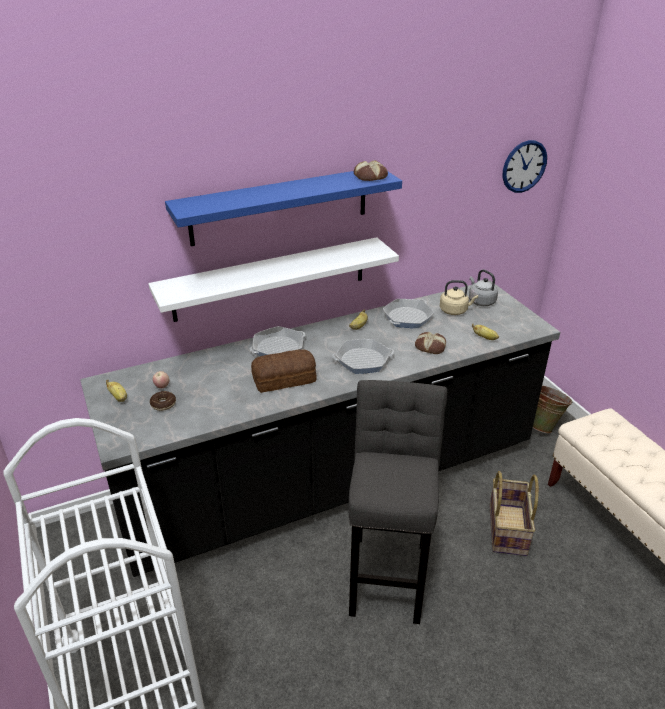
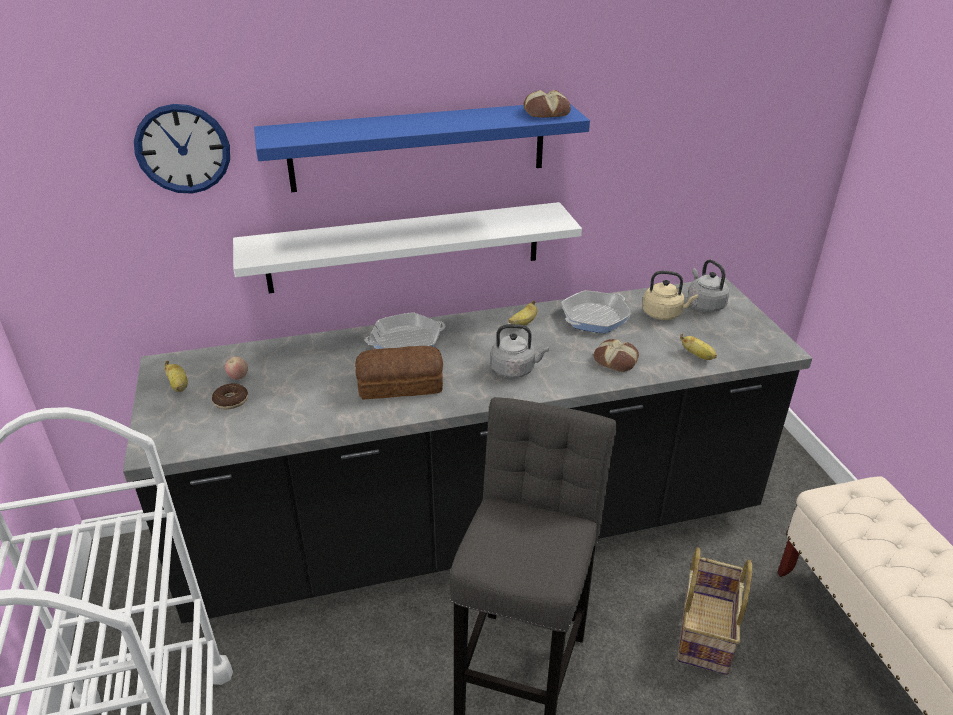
camera: 10 degrees right, 0 degrees up
(363, 360) = (515, 370): frying pan -> grey kettle
(524, 166) = (785, 117): wall clock -> wall clock (183, 149)
(544, 426) = (788, 488): green bucket -> none

